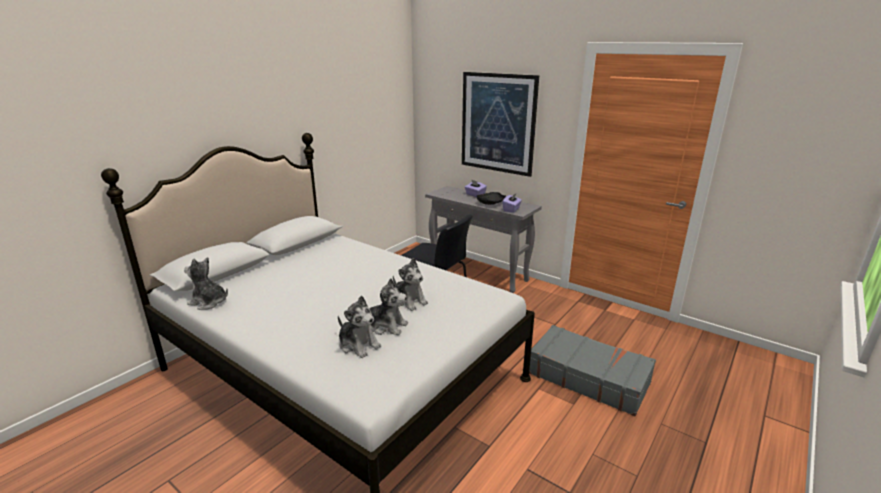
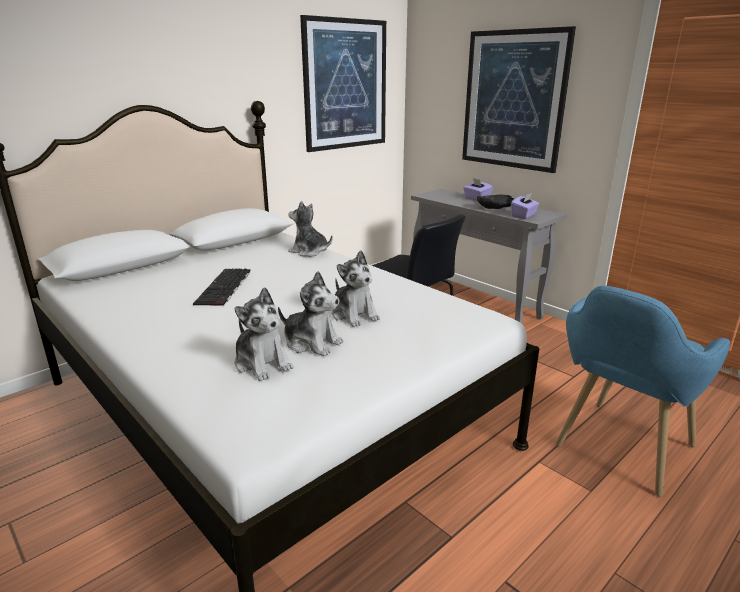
camera: 10 degrees right, 0 degrees up
(209, 302) = (96, 296): plush toy -> plush toy (309, 251)
(307, 286) = (225, 287): none -> keyboard
(370, 112) = (345, 85): none -> picture
(588, 377) = (617, 454): grey suitcase -> blue armchair

